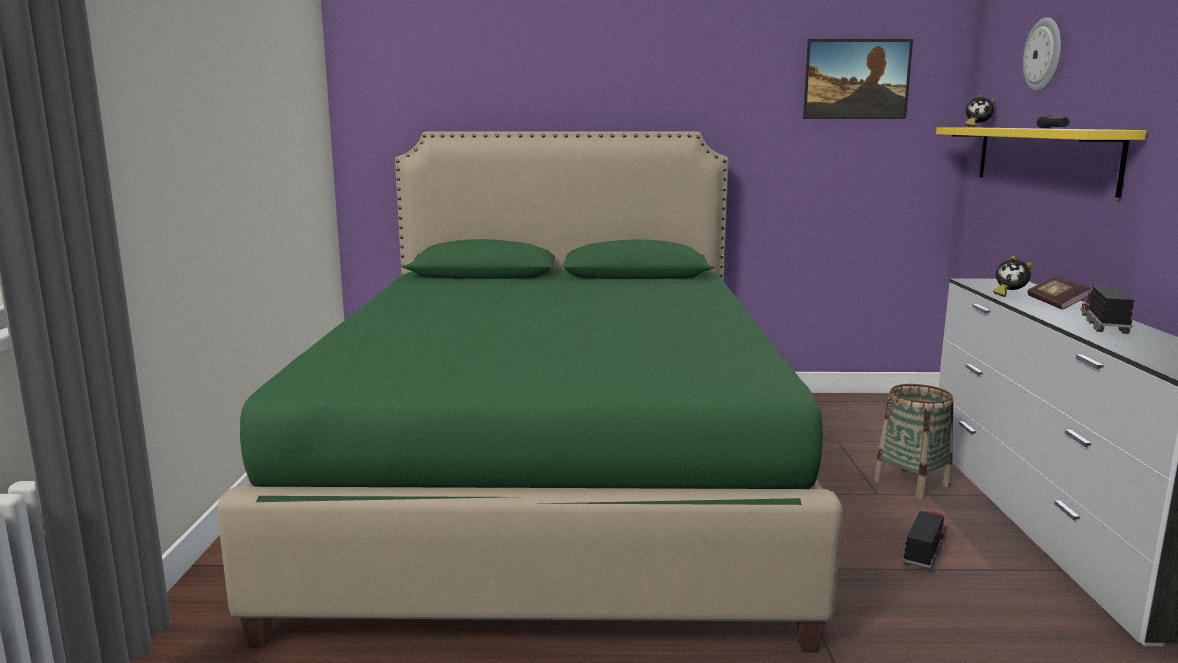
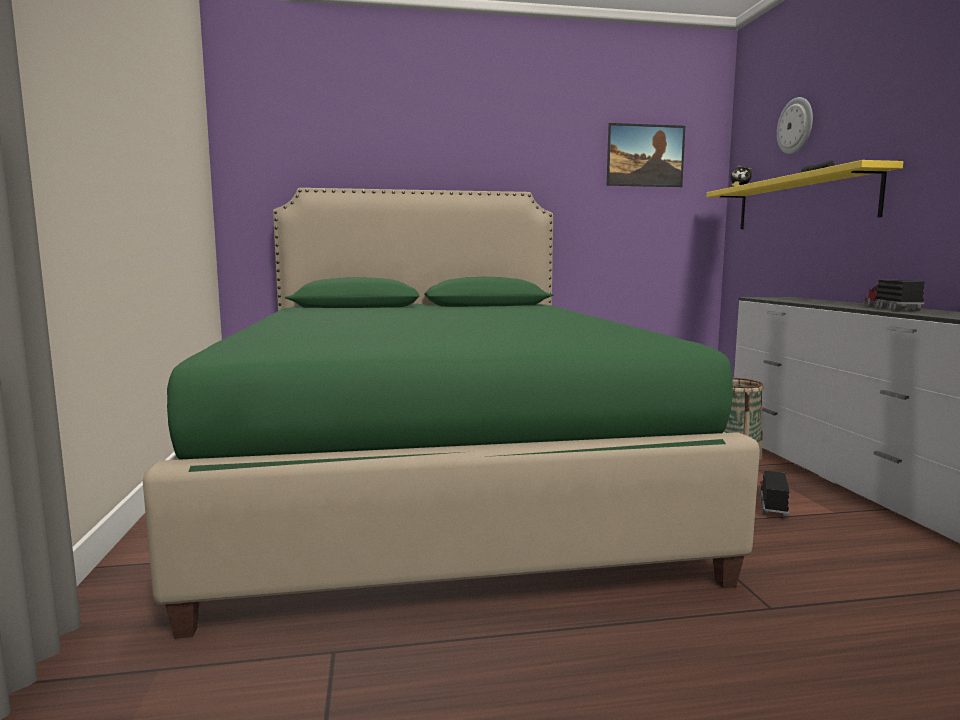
camera: 10 degrees left, 5 degrees down
(1009, 294) = (796, 301): alarm clock -> none
(1056, 304) = (838, 303): book -> none

